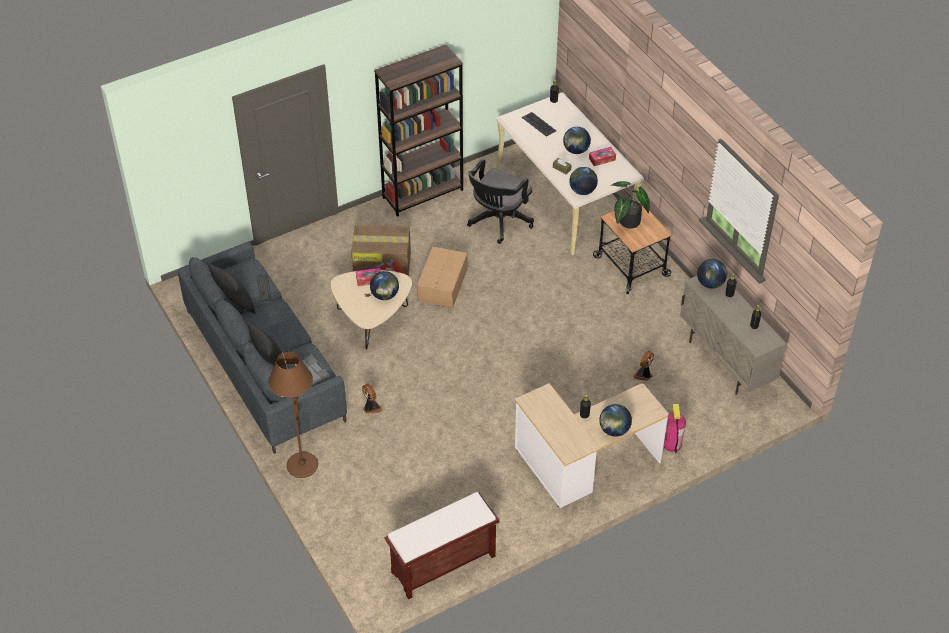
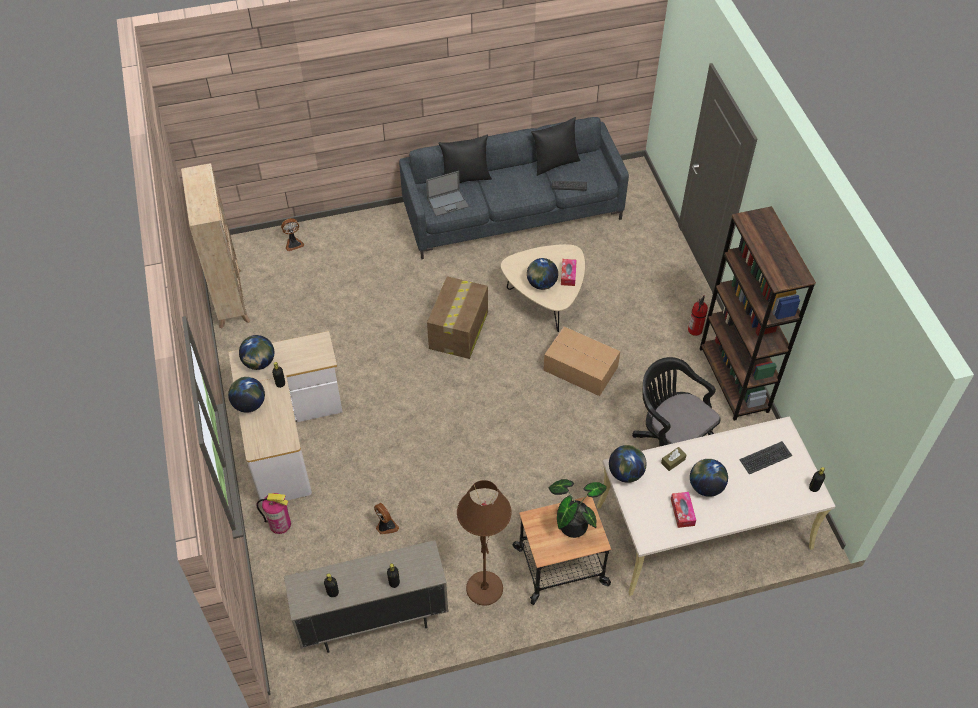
camera: 105 degrees right, 5 degrees up
(302, 465) = (383, 221): brown floor lamp -> brown floor lamp (484, 588)
(371, 407) = (431, 280): fan -> fan (293, 243)
(378, 221) = (695, 330): none -> fire extinguisher
(383, 265) = (623, 322): cardboard box -> cardboard box (458, 331)
(442, 565) = (230, 298): brown bench -> beige bookcase
(710, 283) = (420, 567): globe -> globe (259, 362)

